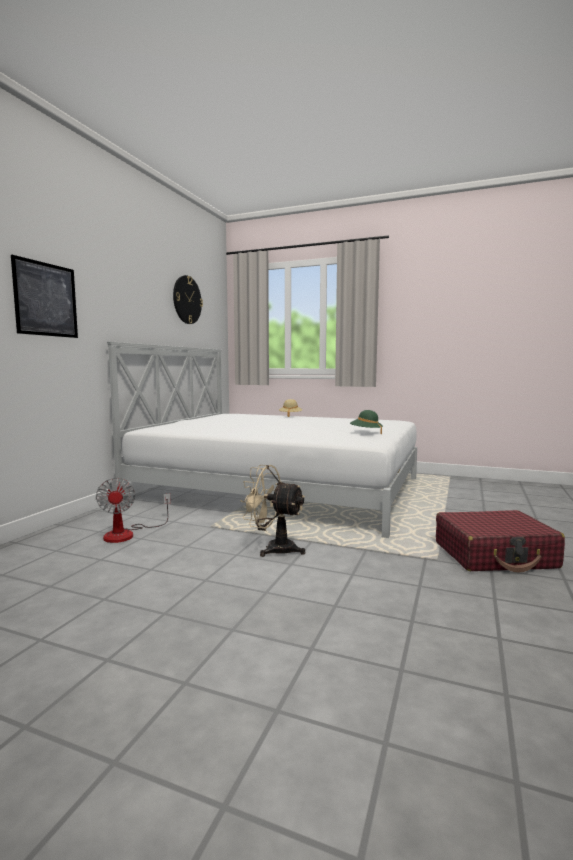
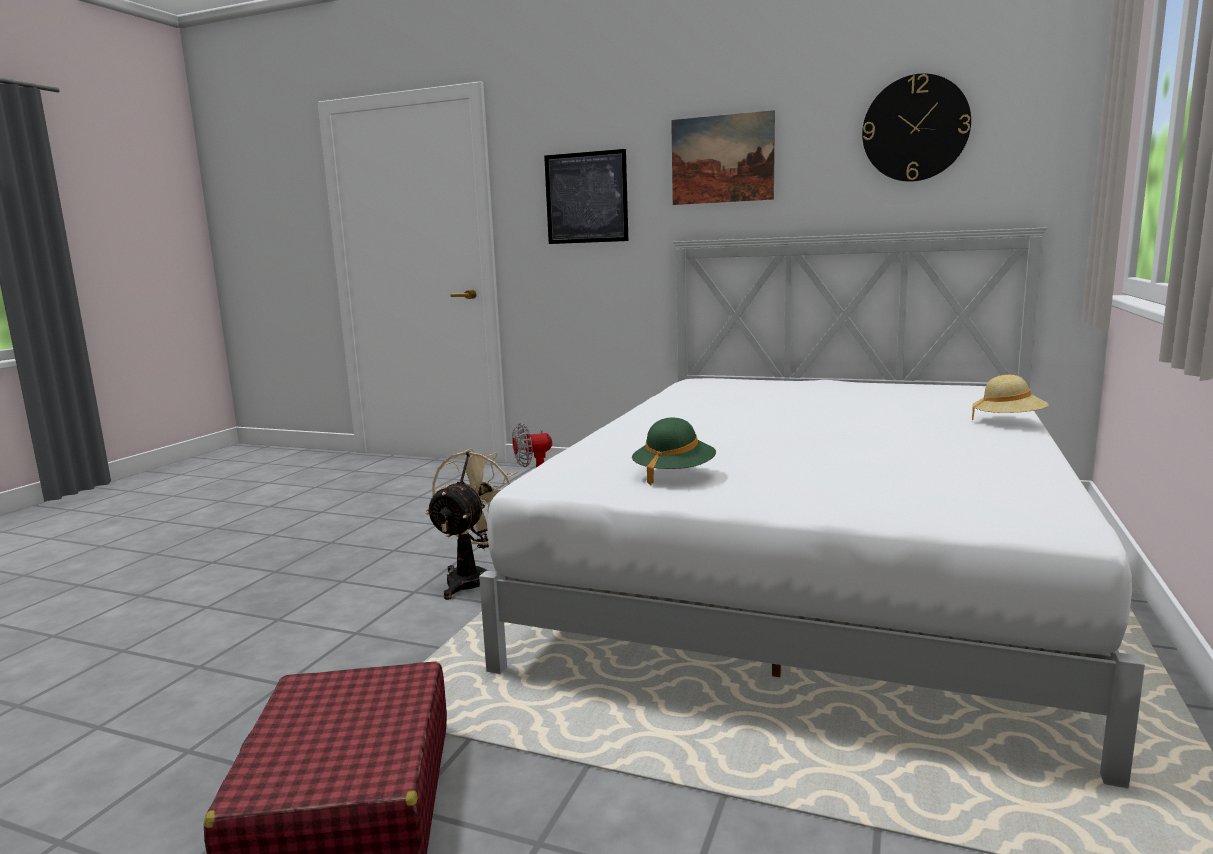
camera: 90 degrees right, 5 degrees up
(123, 293) = (722, 159): none -> picture

